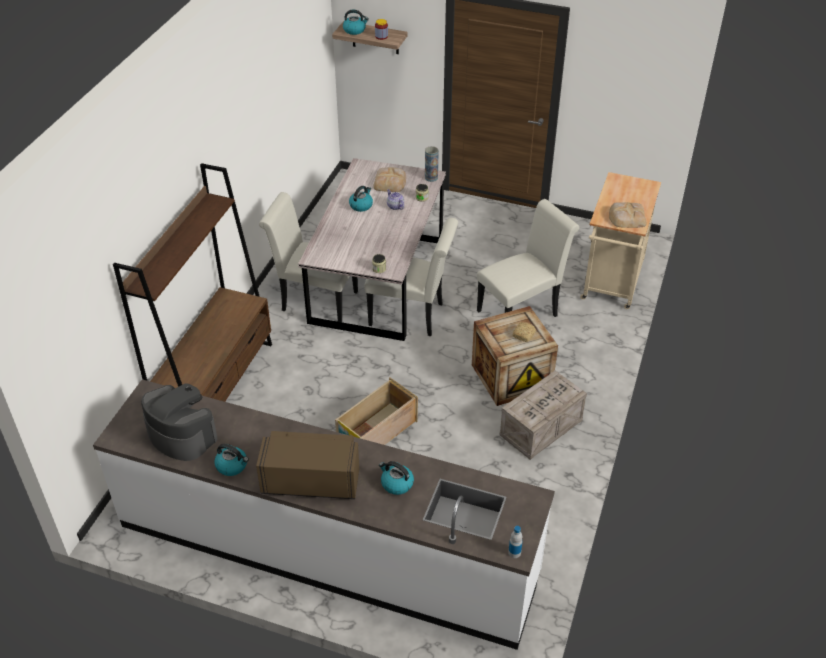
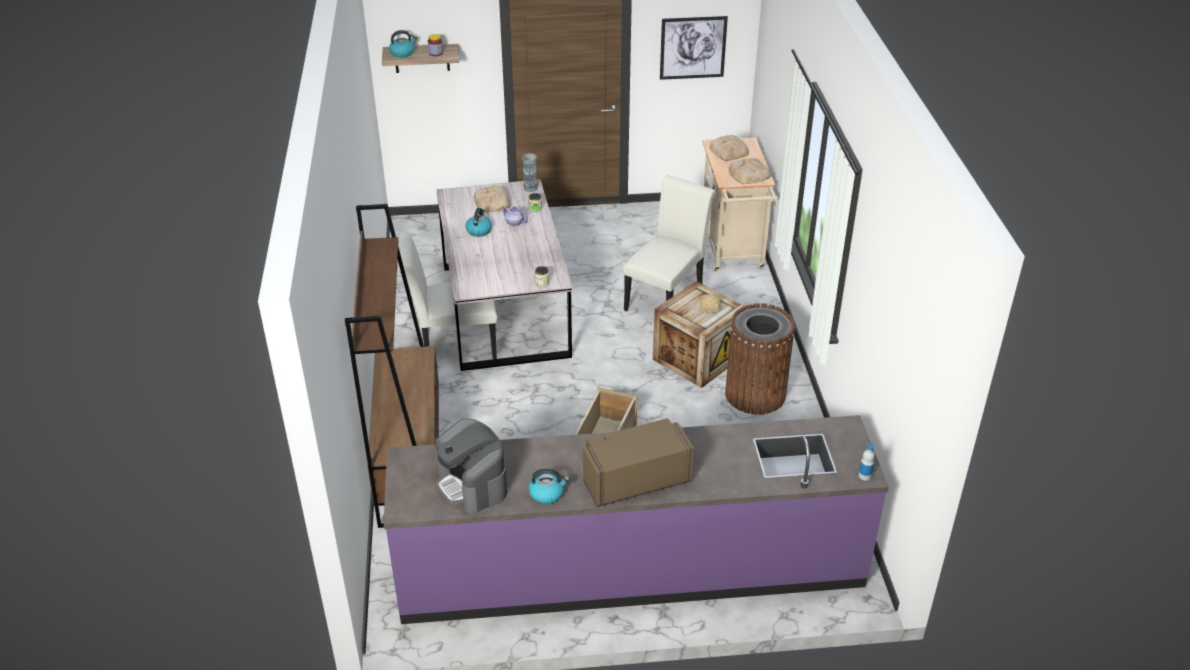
camera: 25 degrees left, 5 degrees down
(181, 435) = (472, 484): coffee machine -> coffee machine turned 135 degrees counterclockwise
(327, 549) = (630, 568): white counter -> purple counter
(396, 484) = (717, 456): kettle -> none
(411, 315) = (563, 332): white chair -> none
(540, 428) = (755, 394): crate -> brown trash can
(623, 81) = (693, 47): none -> picture
(625, 189) = (729, 151): none -> bread

